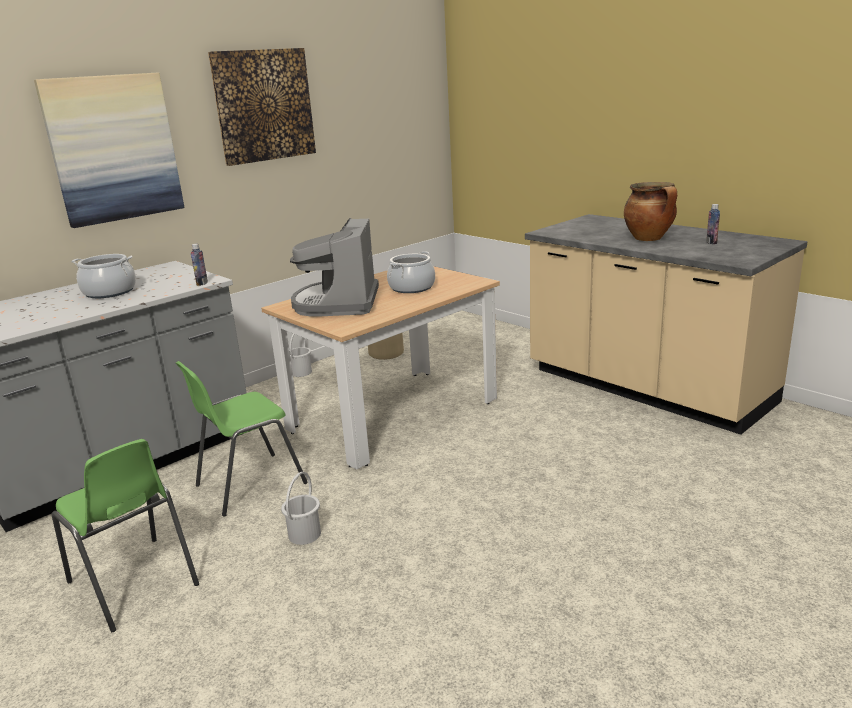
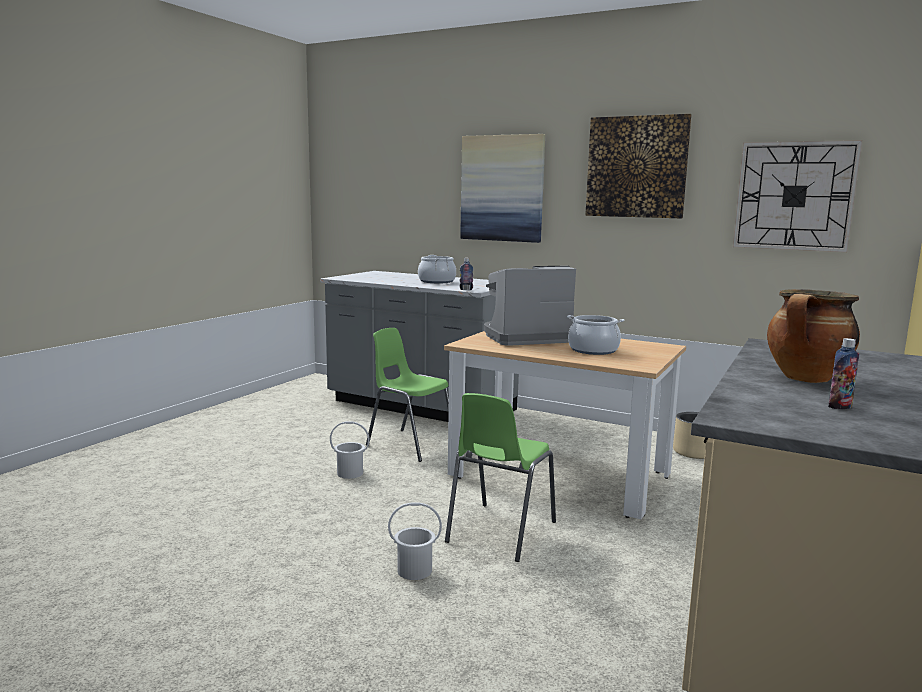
camera: 70 degrees right, 10 degrees down
(134, 584) = (288, 439): green chair -> green chair (499, 532)
(301, 372) = (609, 427): white bucket -> white bucket (415, 571)
(383, 120) = (794, 196): none -> wall clock

